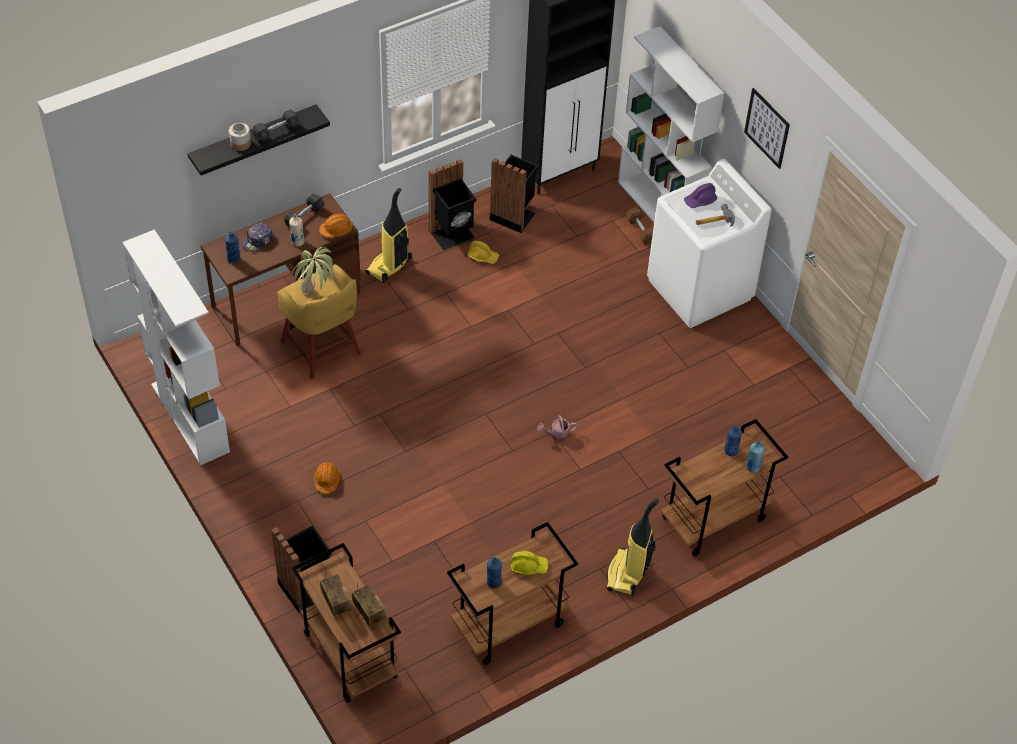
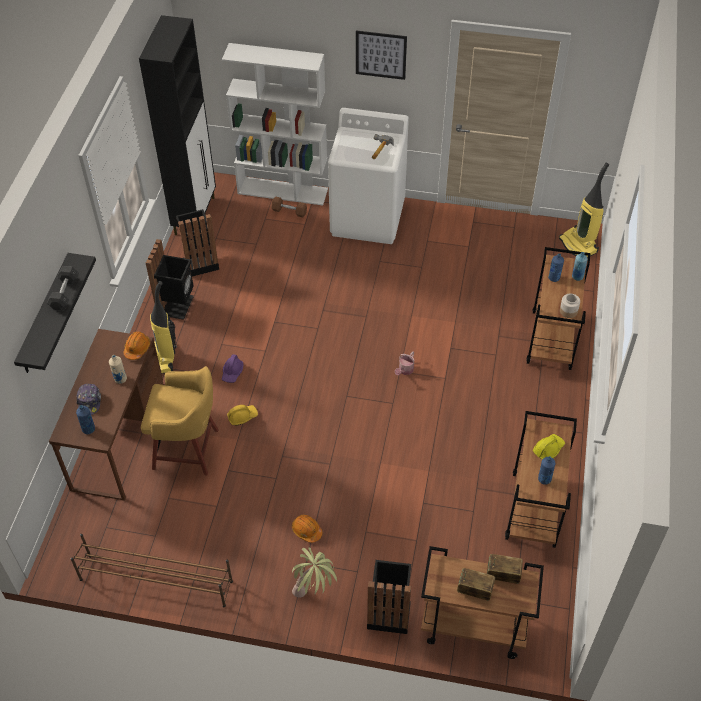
camera: 45 degrees left, 0 degrees up
(189, 418) = (155, 580): white bookcase -> brown shoe rack
(240, 144) = (48, 322): jar -> jar (568, 311)
(304, 217) = (102, 359): grey dumbbell -> none
(316, 299) = (179, 407): potted plant -> potted plant (314, 593)
(483, 256) = (214, 302): yellow hard hat -> yellow hard hat (242, 416)
(627, 574) = (552, 414): vacuum cleaner -> vacuum cleaner (579, 245)
(700, 200) = (355, 144): purple hard hat -> purple hard hat (232, 372)

